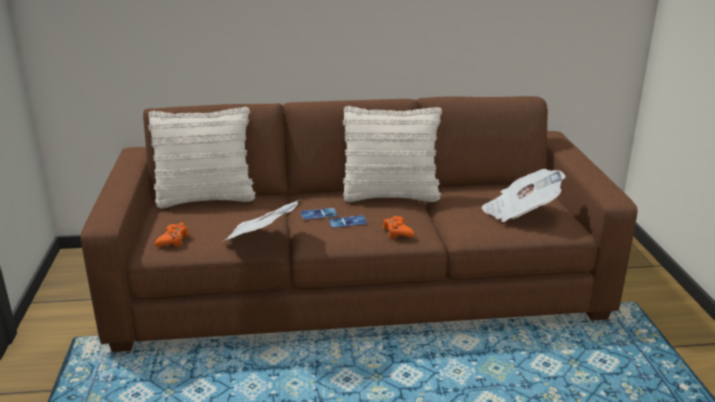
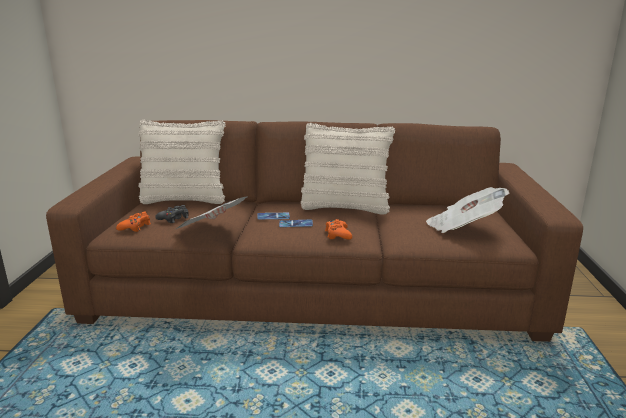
camera: 10 degrees right, 5 degrees down
(210, 226) = (174, 218): none -> black game controller

